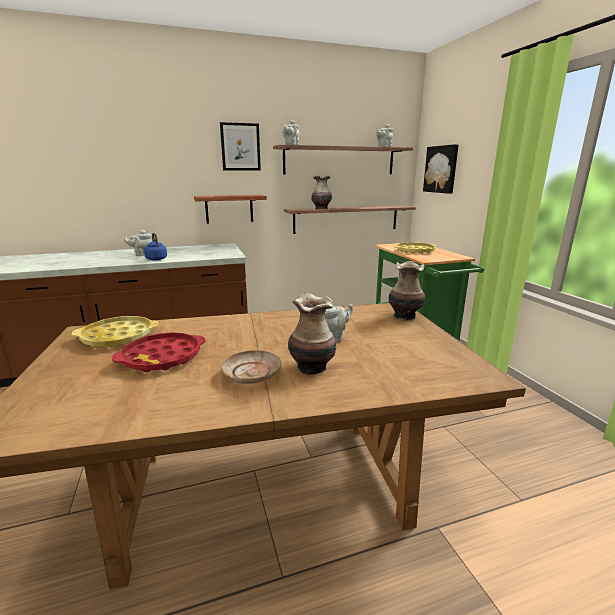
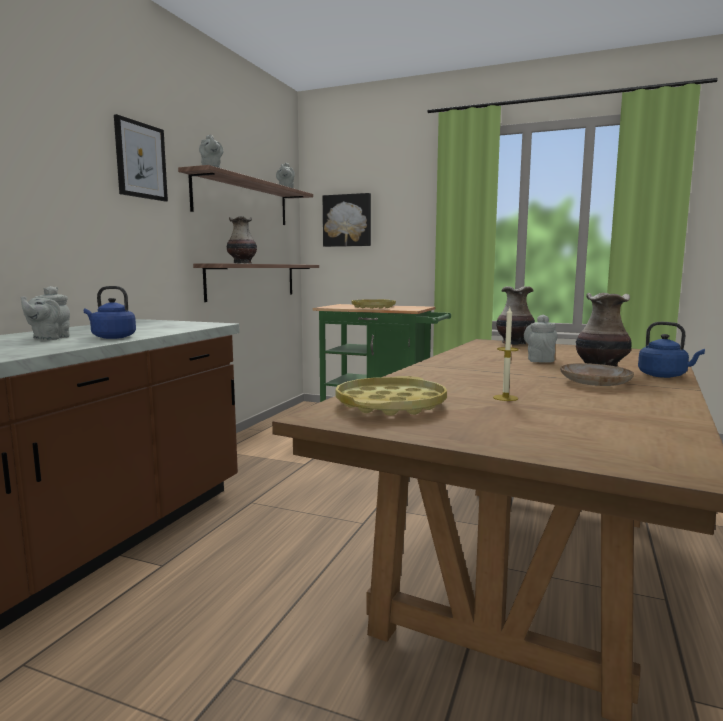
camera: 50 degrees left, 10 degrees down
(162, 357) = (505, 398): red tray -> candle
(229, 209) = (128, 260): shelf -> none
(328, 396) = (664, 376): none -> blue kettle

